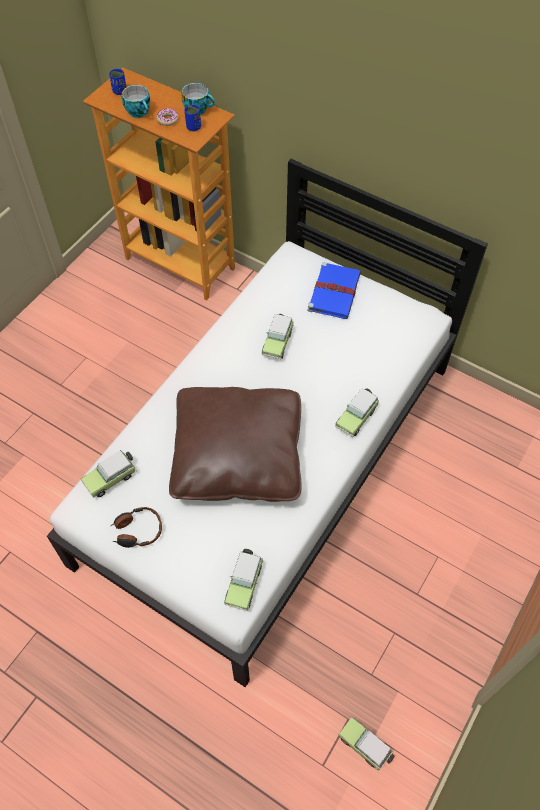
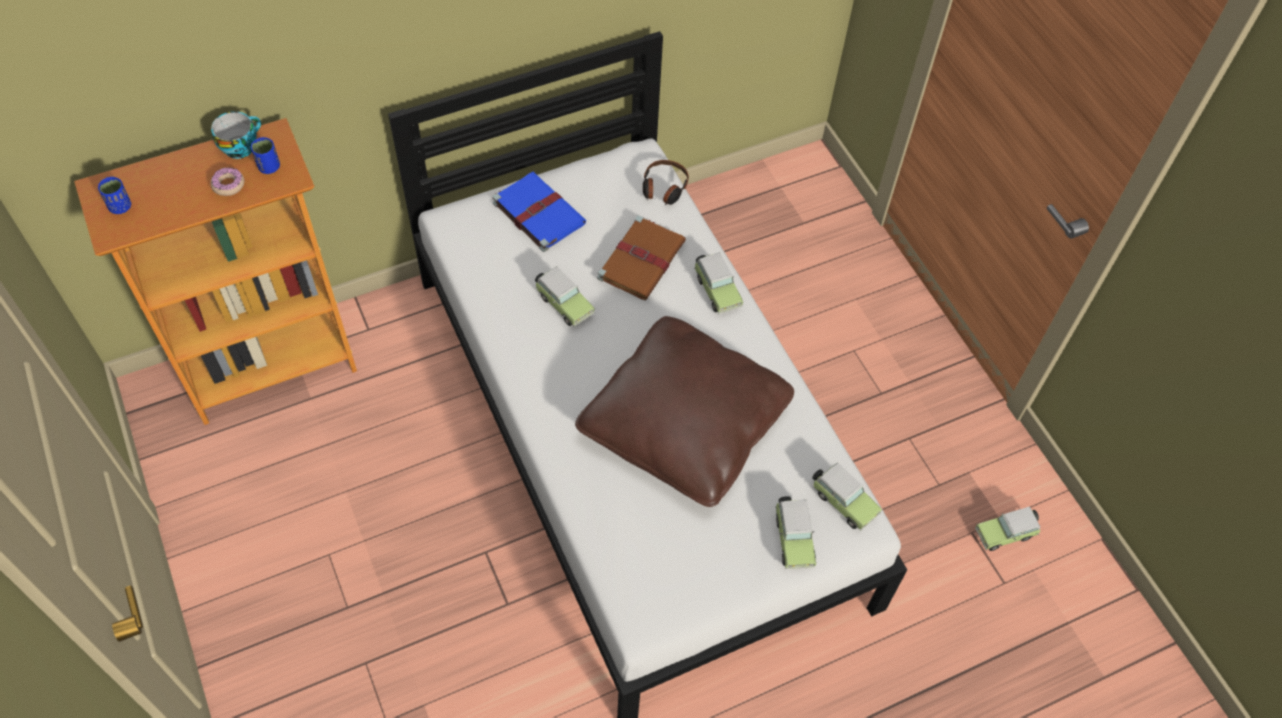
camera: 60 degrees left, 0 degrees up
(112, 478) = (625, 566): toy car -> toy car (793, 538)
(137, 531) = (713, 574): headphones -> headphones (663, 188)
(139, 112) = (183, 205): cup -> none
(344, 362) = (642, 259): none -> brown book

